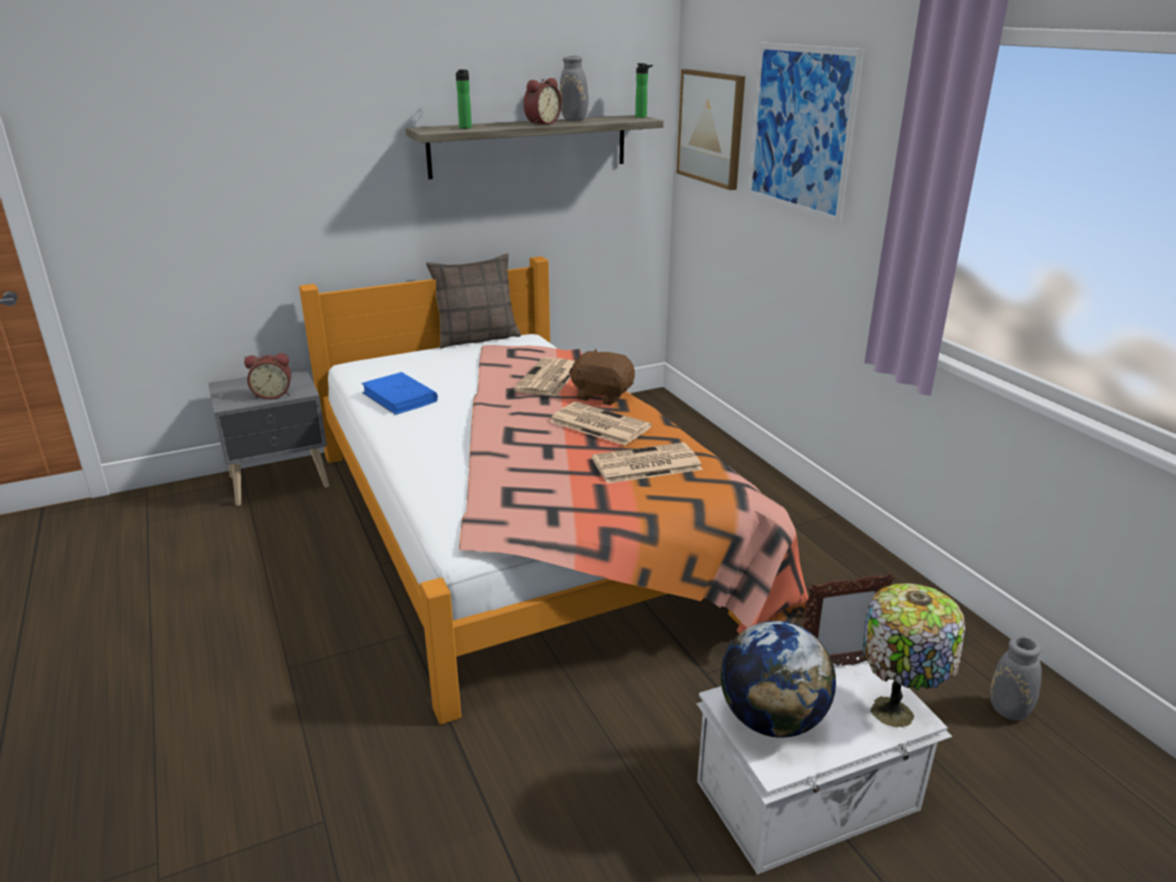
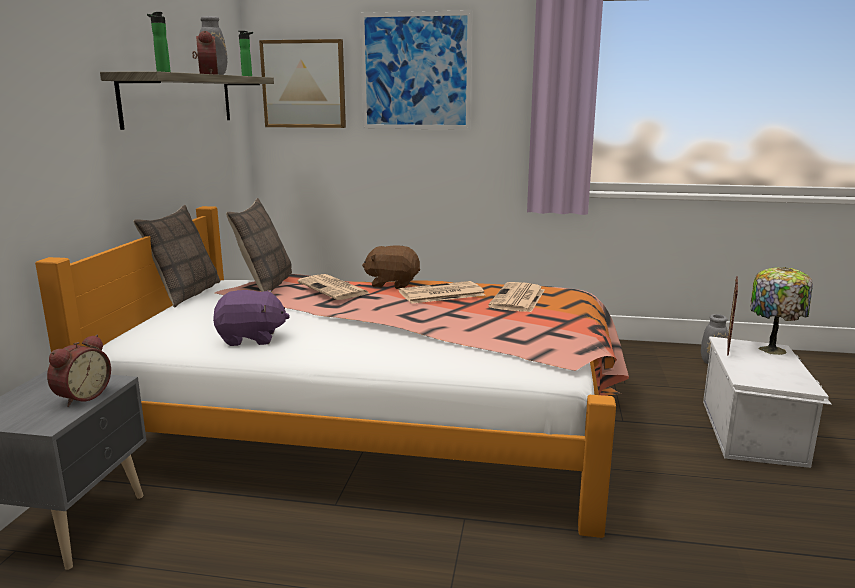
camera: 55 degrees left, 10 degrees down
(399, 397) = (251, 338): blue book -> purple plush toy
(527, 352) = (265, 284): none -> pillow
(602, 395) = (392, 284): brown plush toy -> brown plush toy turned 45 degrees clockwise
(772, 720) = (769, 375): globe -> none

